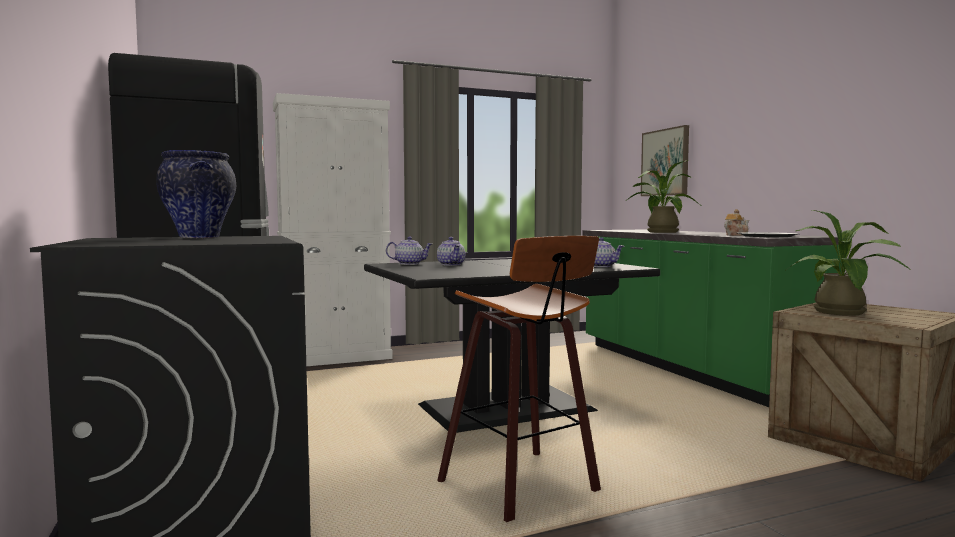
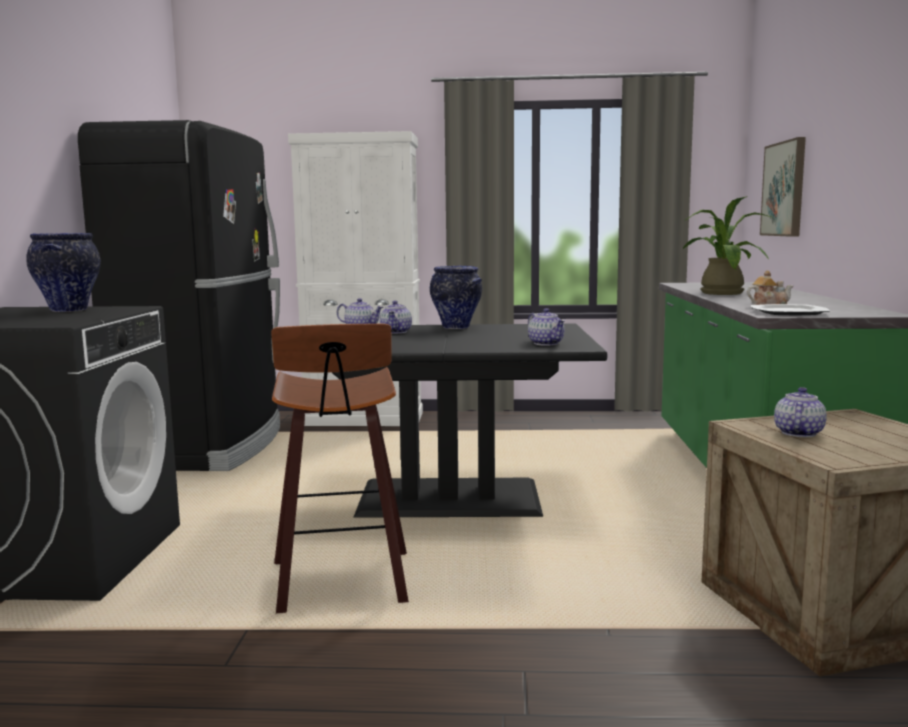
camera: 25 degrees right, 5 degrees up
(488, 261) = (456, 327): none -> vase
(843, 313) = (797, 433): potted plant -> teapot

